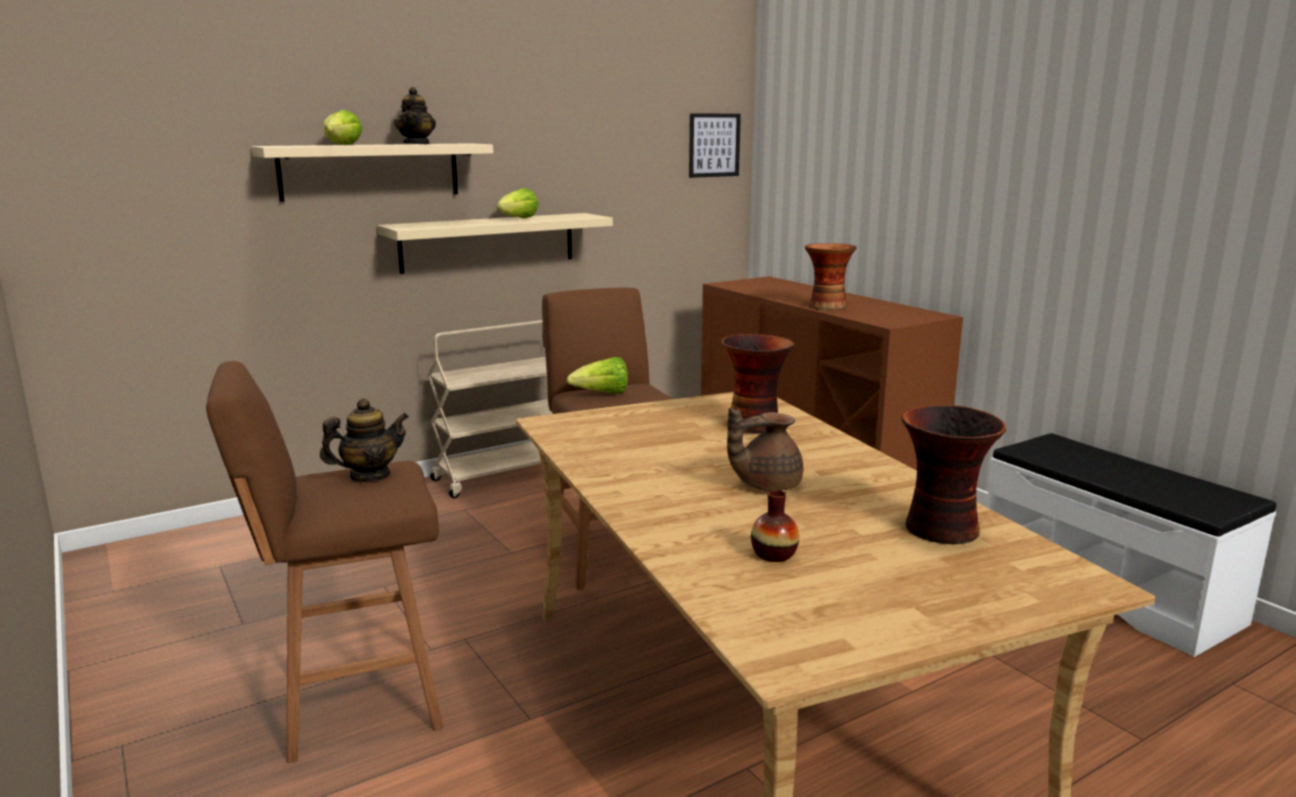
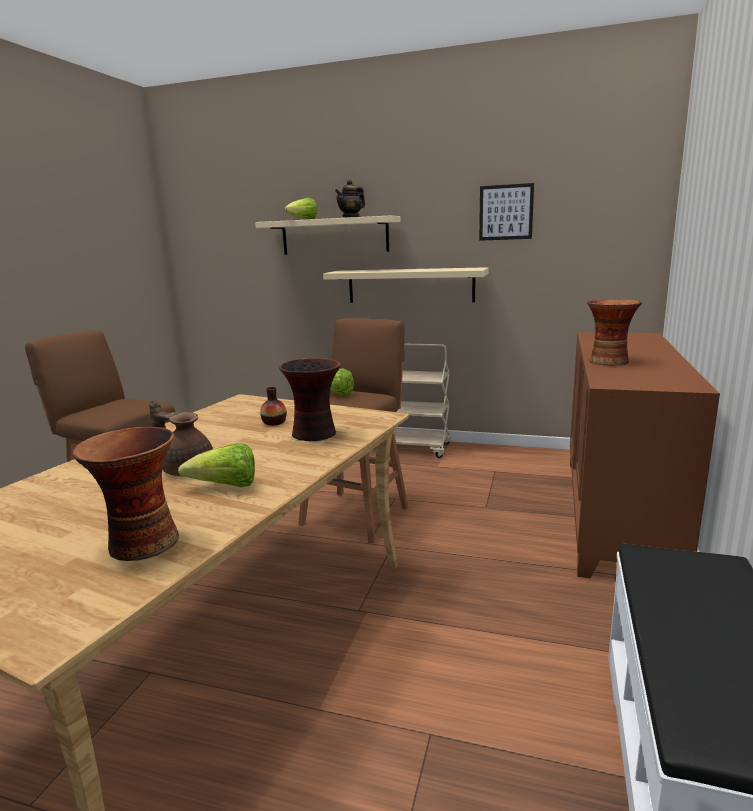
camera: 50 degrees right, 0 degrees up
(369, 476) = (129, 404): teapot -> none
(518, 219) = (421, 269): lettuce -> lettuce (226, 486)
(714, 145) = (625, 209): picture -> picture (506, 212)
(774, 554) = (48, 506): vase -> vase (274, 422)

